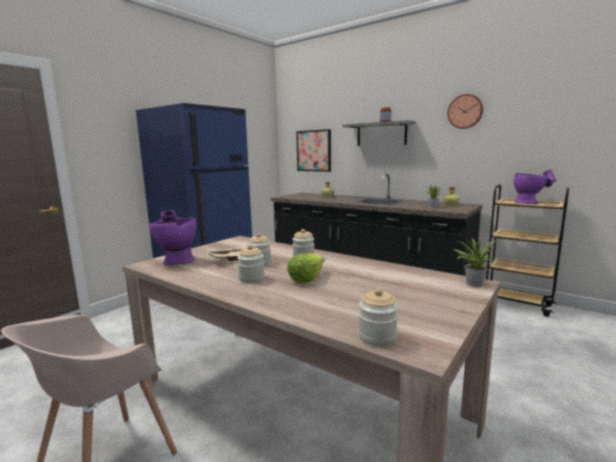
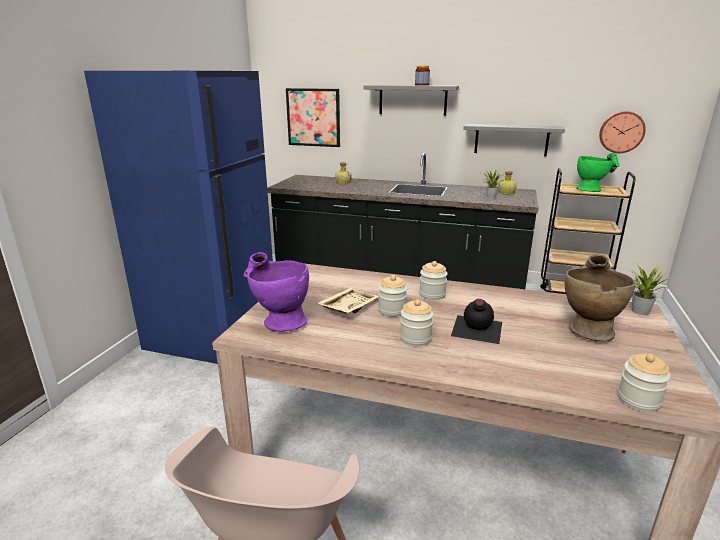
camera: 20 degrees left, 10 degrees up
(306, 278) = (476, 329): lettuce -> black bottle
(404, 288) = (588, 328): none -> beige vase
(459, 162) = (511, 139): none -> grey shelf
(465, 111) = (521, 78): wall clock -> wall clock (621, 132)
(530, 203) = (592, 190): purple vase -> green vase

